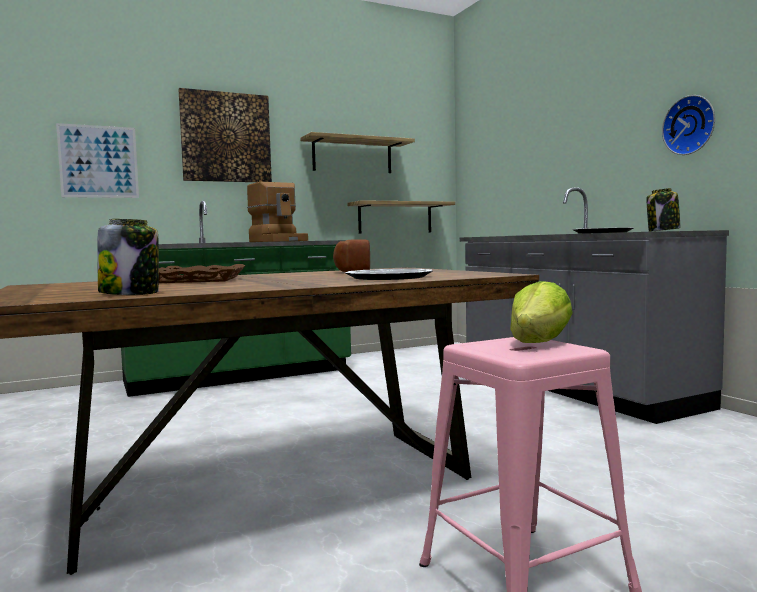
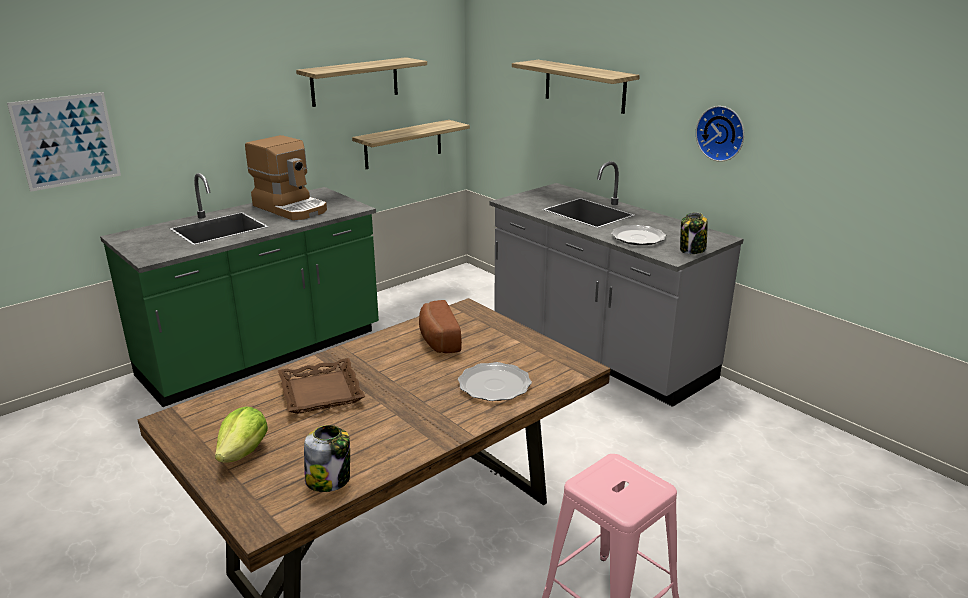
camera: 15 degrees left, 20 degrees up
(226, 137) = (211, 84): picture -> none
(539, 343) = (628, 474): lettuce -> lettuce (244, 452)
(553, 135) = (584, 86): none -> shelf

